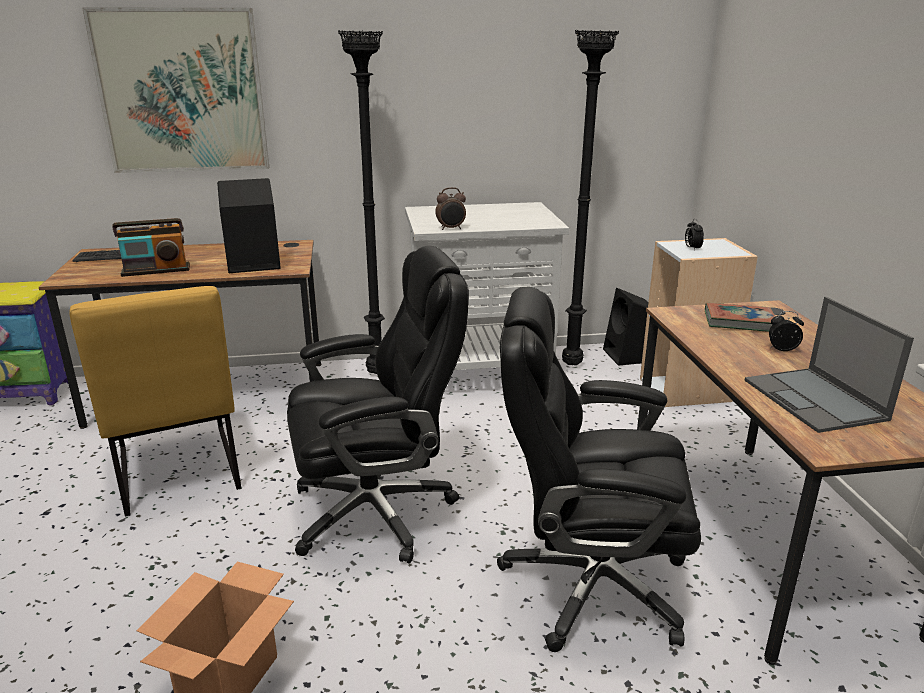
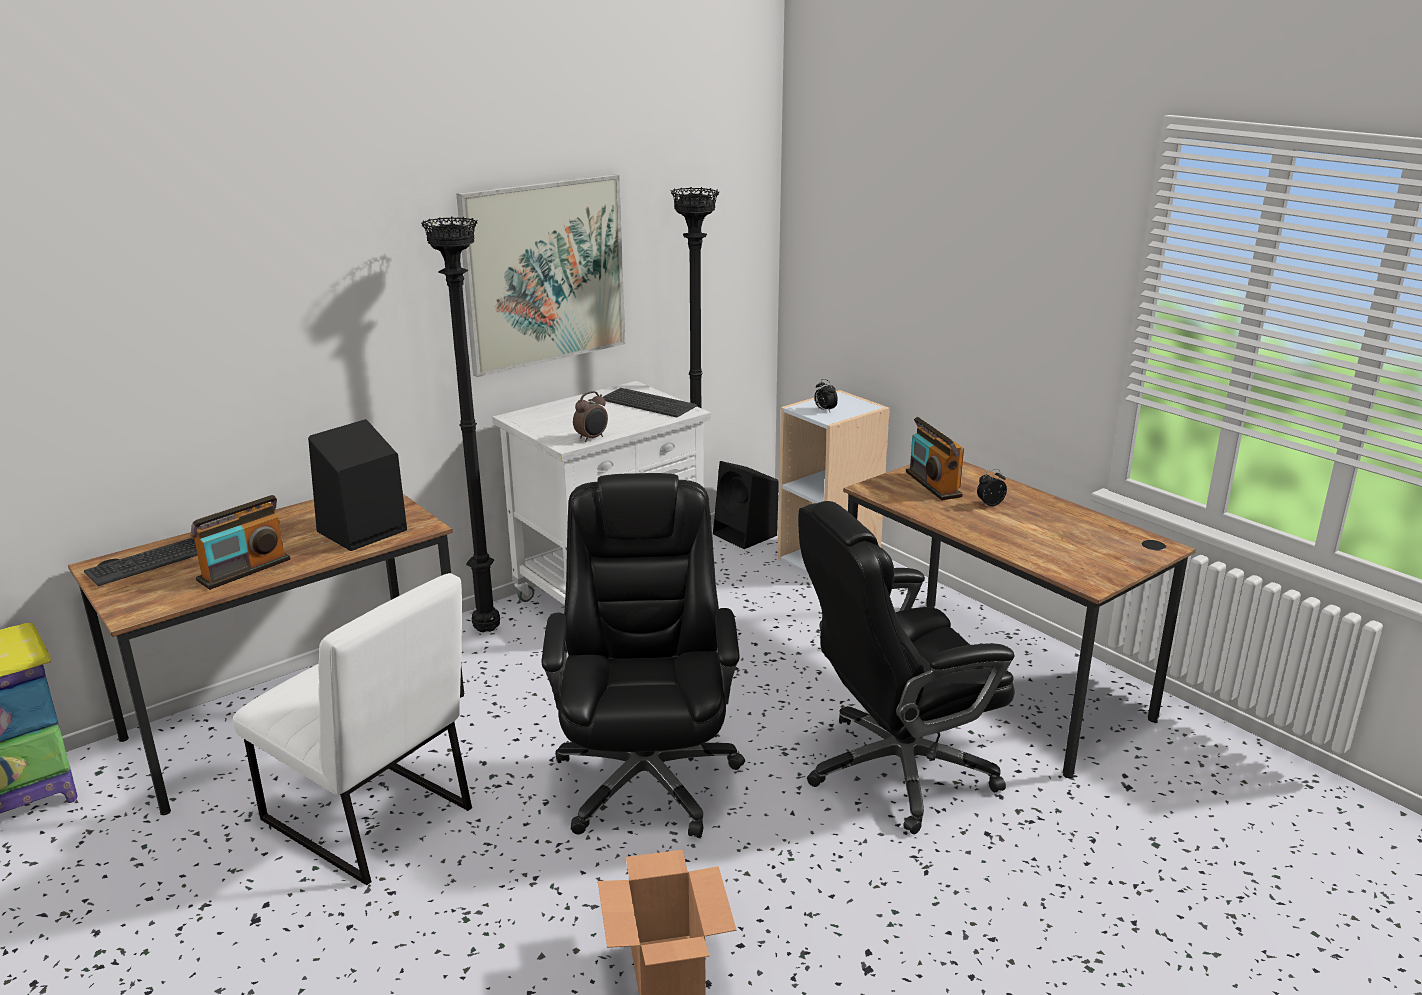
camera: 30 degrees left, 0 degrees up
(177, 471) = (370, 817): yellow chair -> white chair
(182, 92) = (206, 321): picture -> picture (544, 273)
(377, 511) = (646, 777): black office chair -> black office chair turned 45 degrees counterclockwise
(526, 215) = (647, 404): none -> keyboard
(739, 322) = (933, 484): book -> radio
(815, 400) = (1053, 545): laptop -> none

